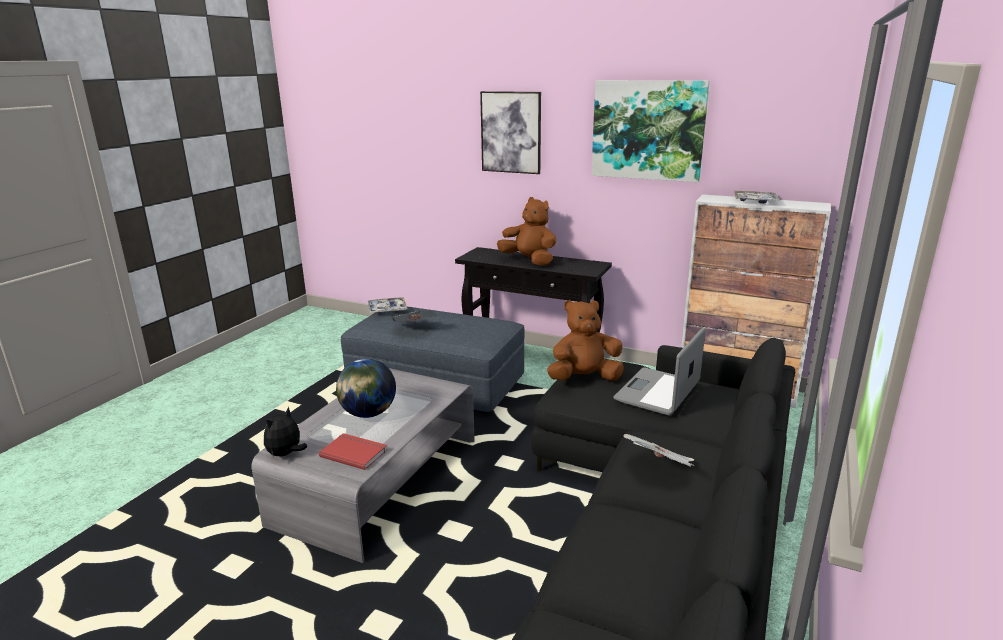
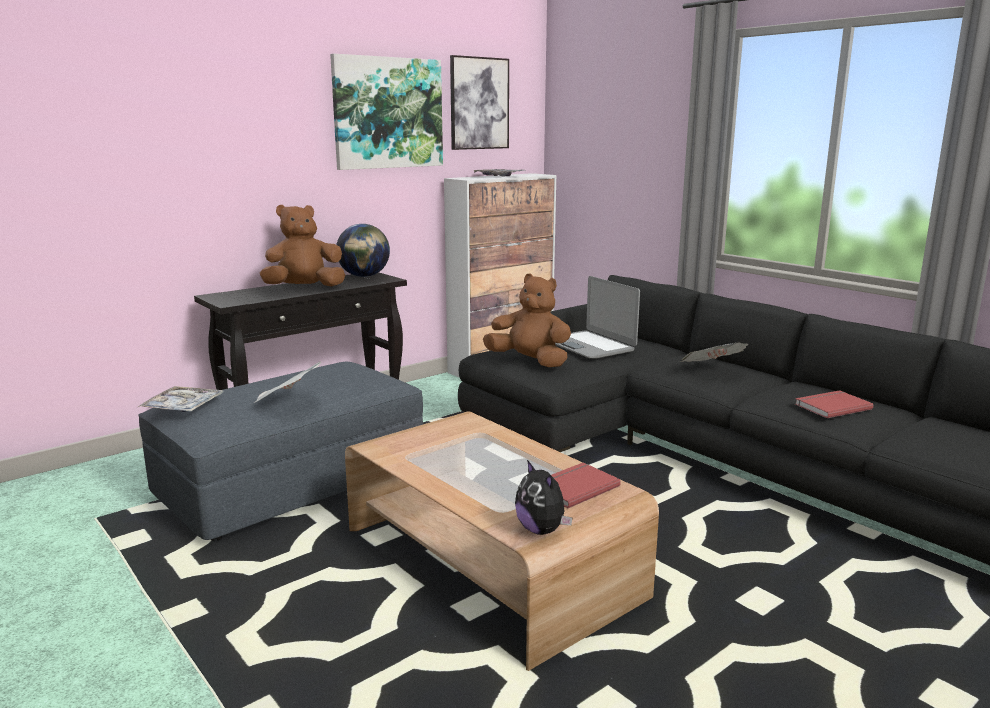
camera: 65 degrees left, 5 degrees down
(368, 413) = (481, 468): globe -> globe (364, 276)
(378, 481) = (489, 563): grey coffee table -> brown coffee table
(511, 132) = (224, 121): picture -> picture (479, 103)
(584, 378) = (530, 362): brown plush toy -> brown plush toy turned 105 degrees clockwise
(611, 559) = (831, 406): none -> red book

